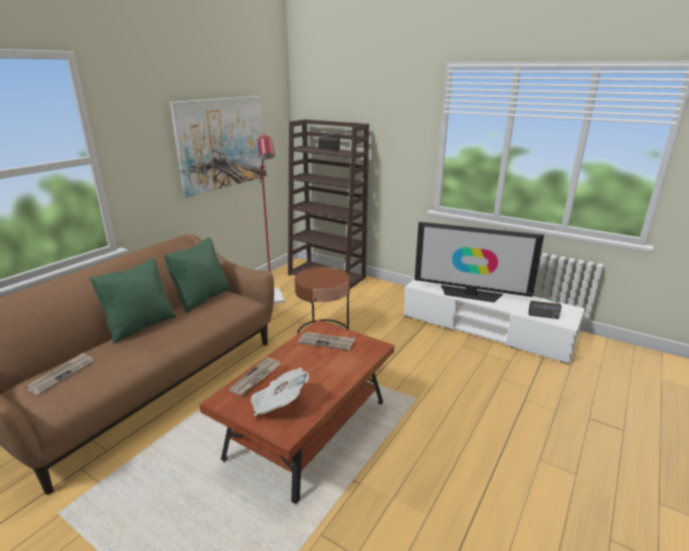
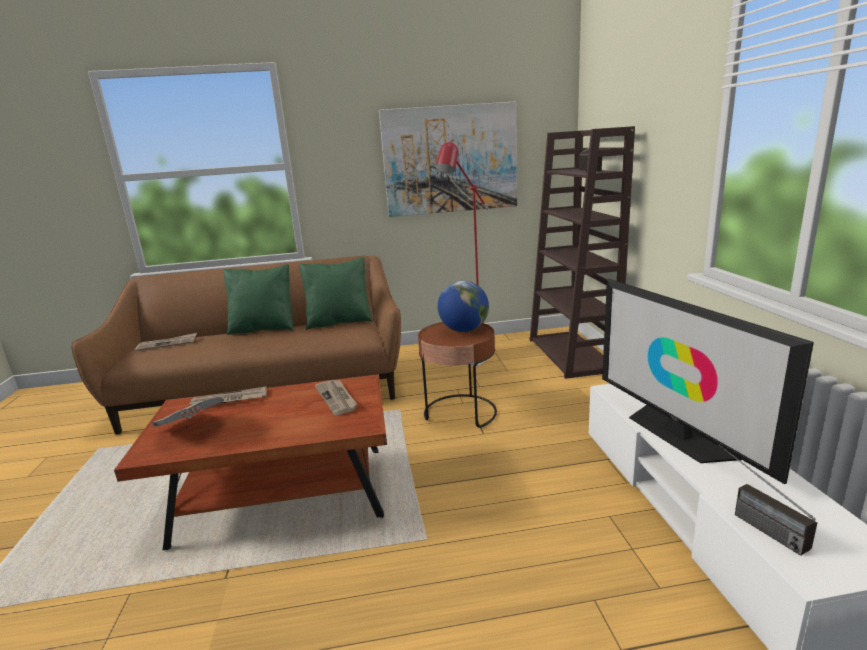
camera: 50 degrees right, 5 degrees down
(322, 274) = (464, 330): none -> globe

